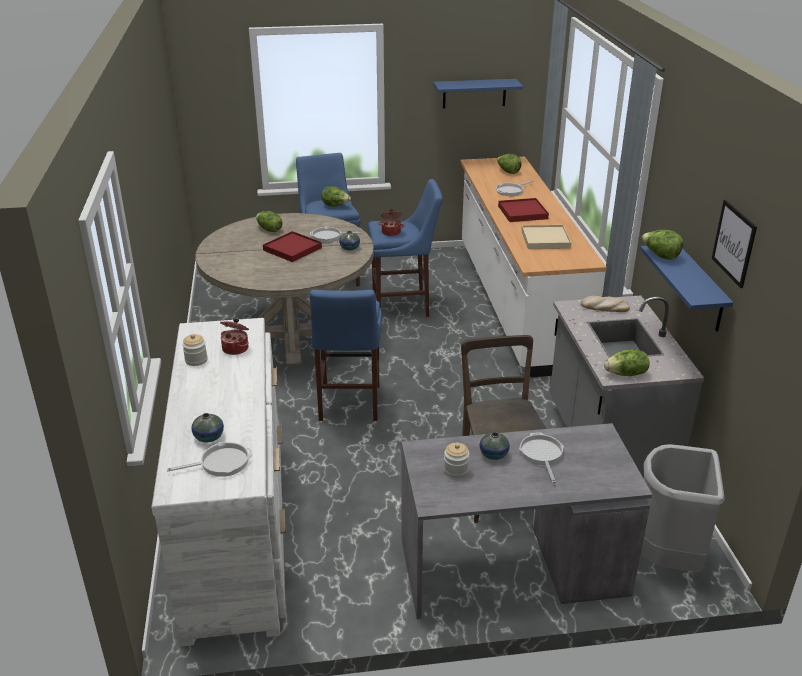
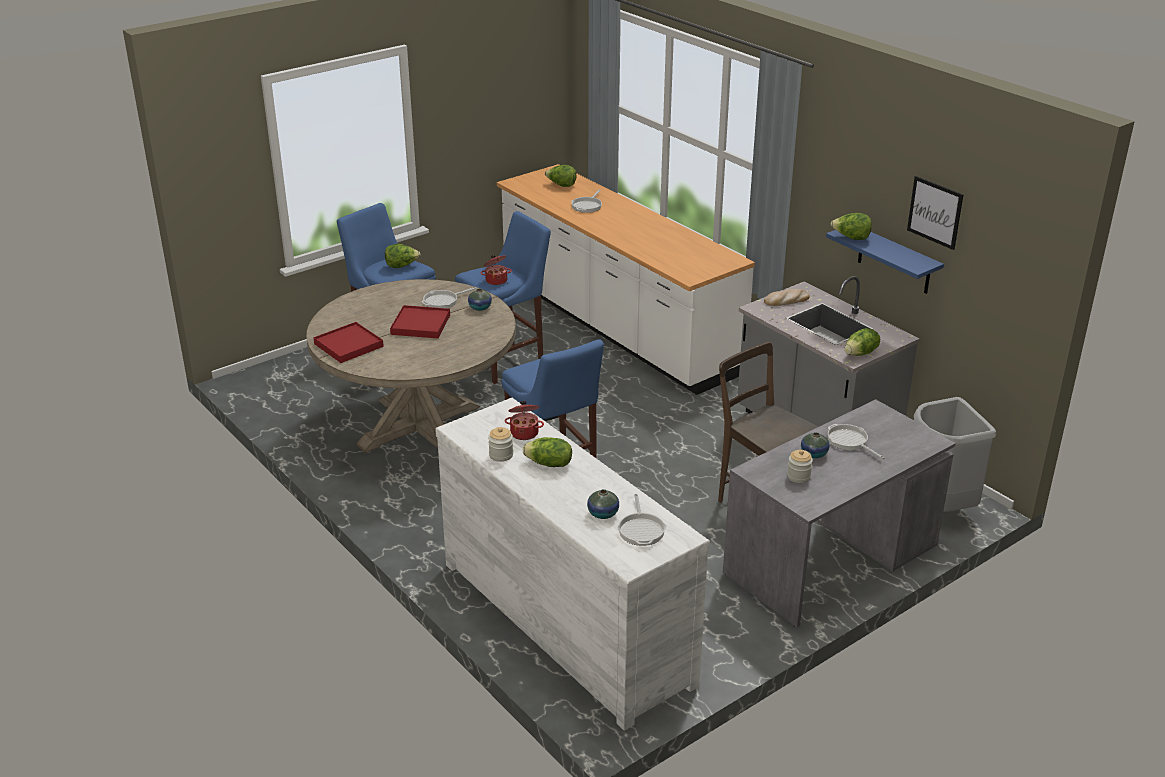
camera: 30 degrees left, 0 degrees up
(221, 463) = (641, 529): frying pan -> frying pan turned 135 degrees clockwise
(269, 230) = (368, 311): lettuce -> lettuce (549, 464)
(474, 93) = (502, 105): blue shelf -> none
(523, 212) = (624, 226): red tray -> red tray (349, 345)
(545, 239) = (675, 249): beige tray -> none

